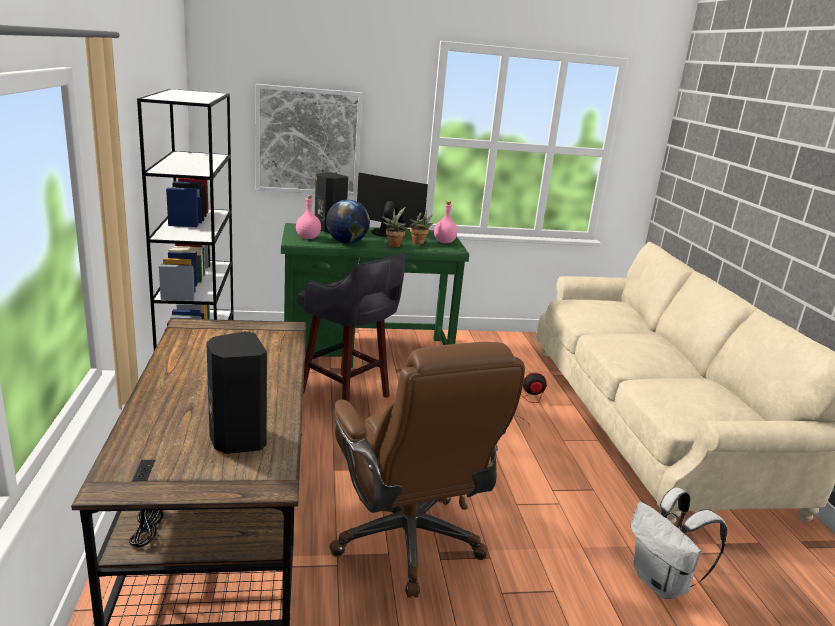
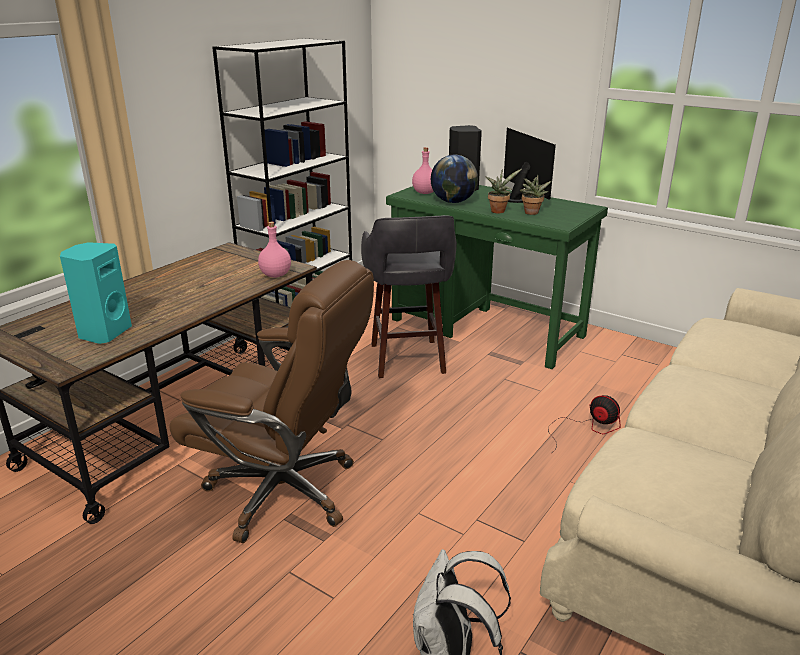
camera: 45 degrees right, 5 degrees up
(236, 440) = (103, 333): black speaker -> turquoise speaker
(308, 141) = (469, 91): picture -> none
(407, 539) = (282, 491): brown office chair -> brown office chair turned 90 degrees counterclockwise
(444, 242) = (565, 216): pink bottle -> pink bottle (275, 275)

